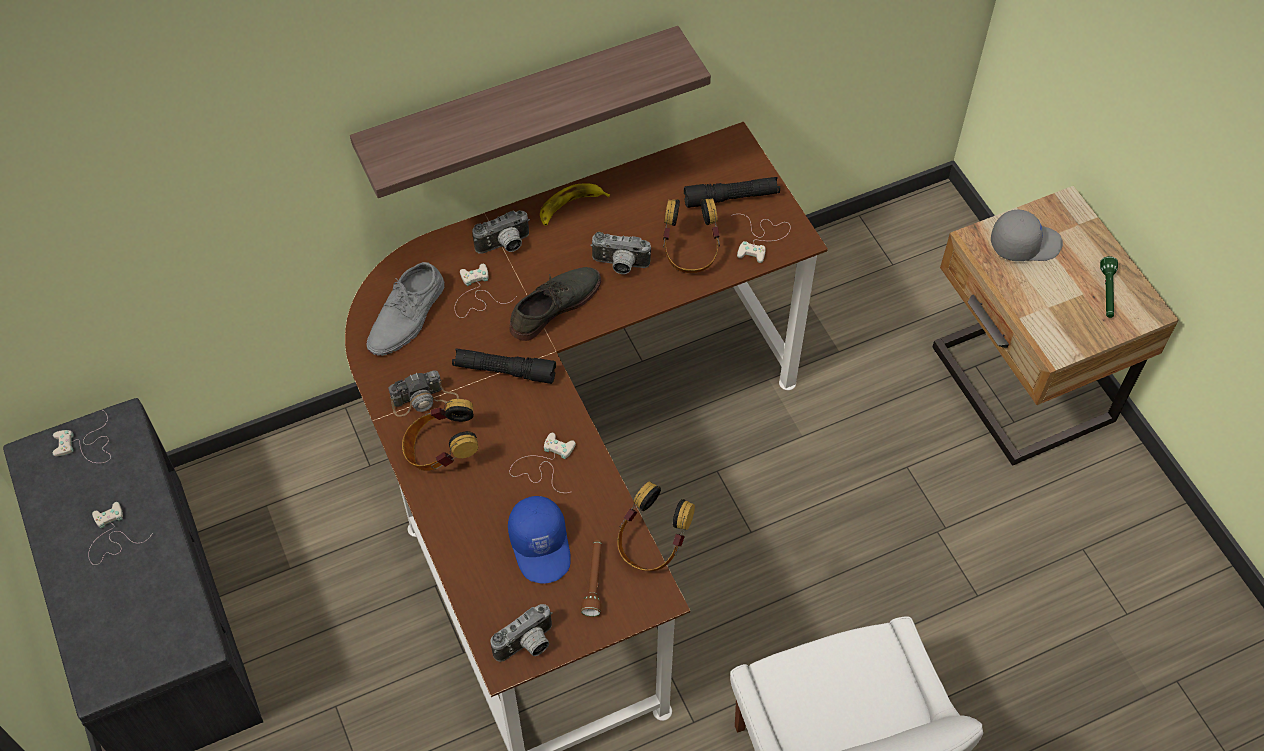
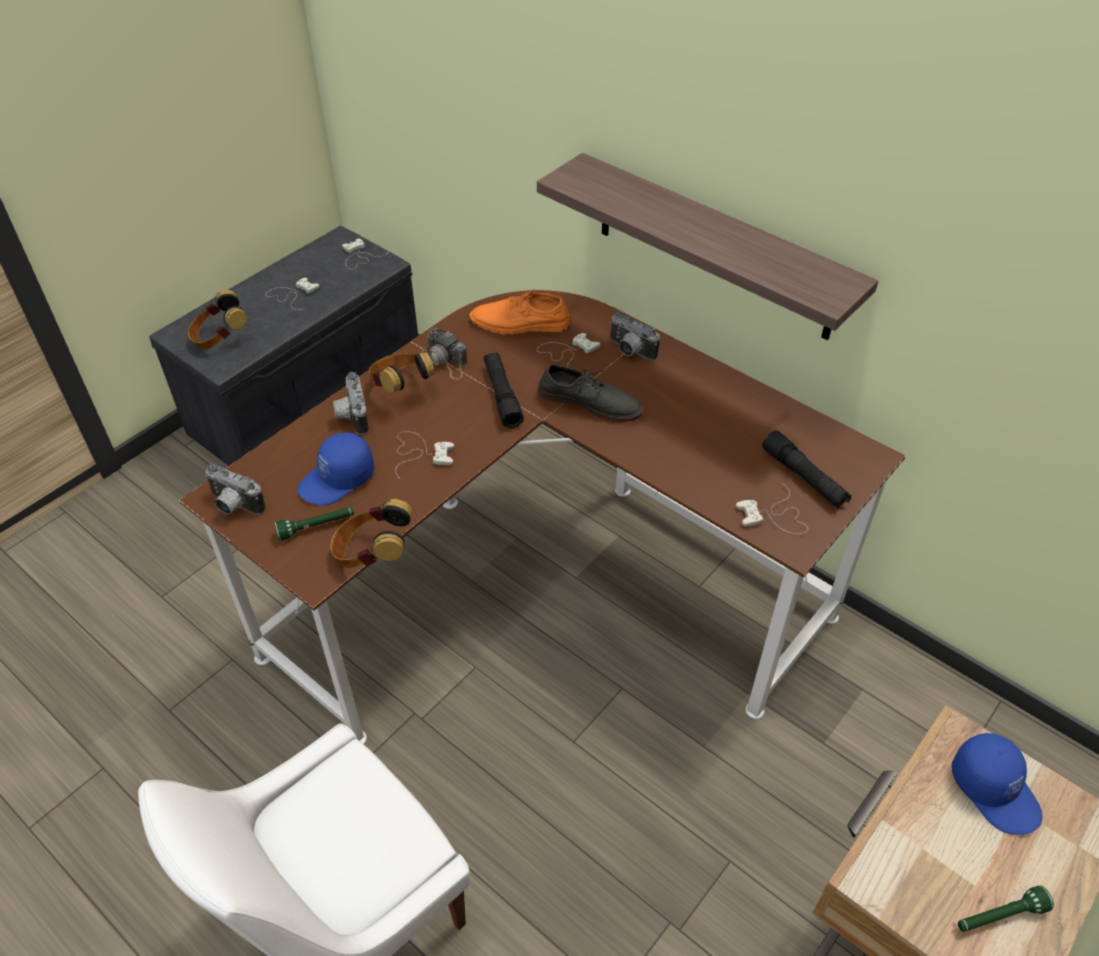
camera: 65 degrees right, 10 degrees down
(407, 316) = (520, 323): grey shoe -> orange shoe
(570, 207) = (702, 375): banana -> none
(594, 580) = (316, 527): brown flashlight -> green flashlight
(620, 265) = (663, 427): camera -> camera (351, 416)
(690, 252) = (715, 470): headphones -> headphones (220, 338)
(1024, 243) = (995, 790): grey cap -> blue cap

